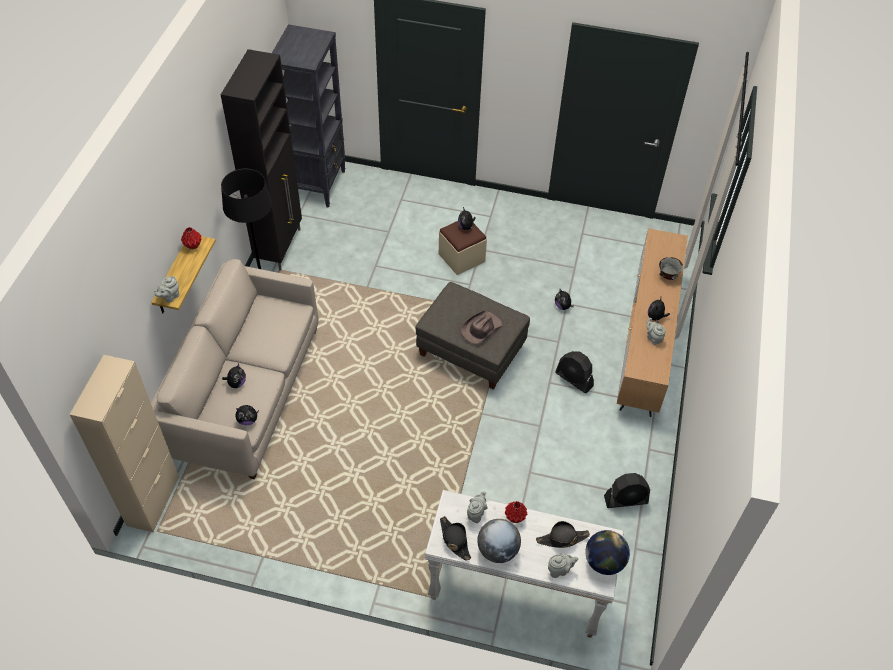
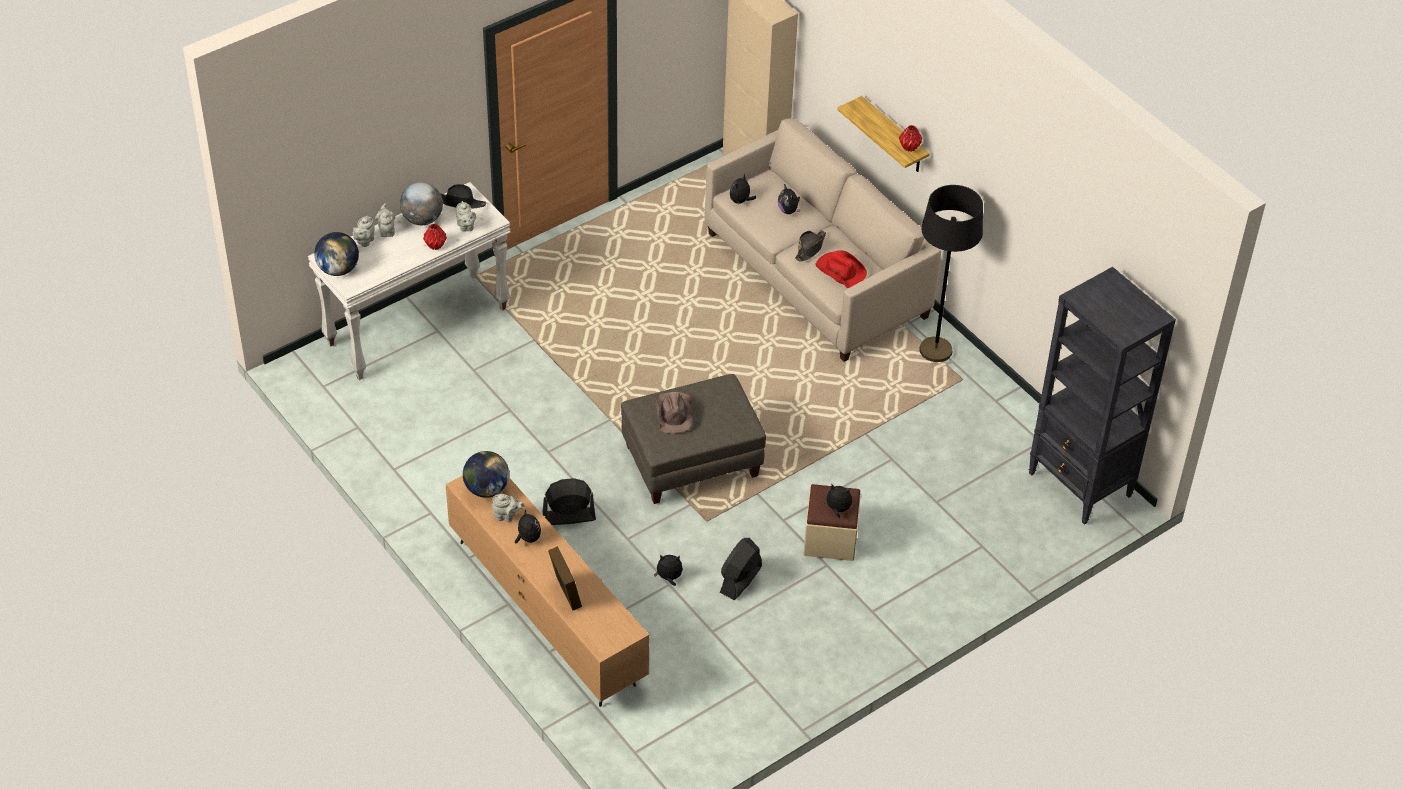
camera: 130 degrees right, 5 degrees down
(170, 297) = (856, 107): grey teapot -> grey teapot (386, 230)
(274, 321) = (840, 270): none -> red hat
(280, 247) = (999, 398): black cabinet -> none
(562, 539) = (385, 259): black hat -> black hat (810, 248)
(626, 500) = (405, 455): black fan -> black fan (740, 580)
(648, 362) = (486, 489): none -> globe
(667, 276) = (565, 593): grey bowl -> picture frame

